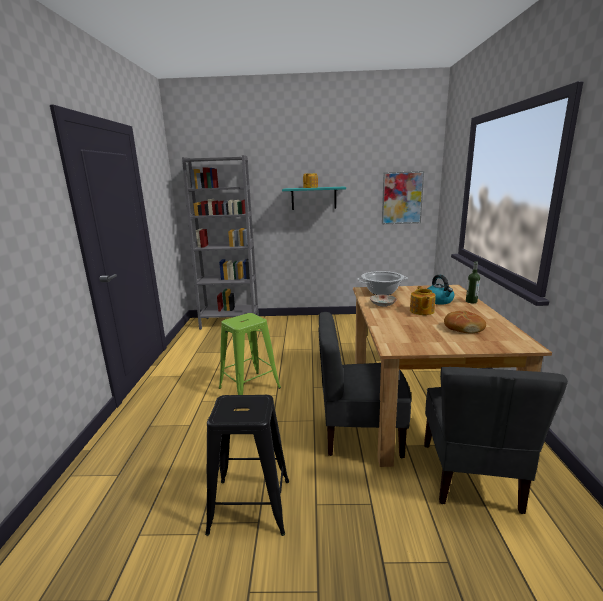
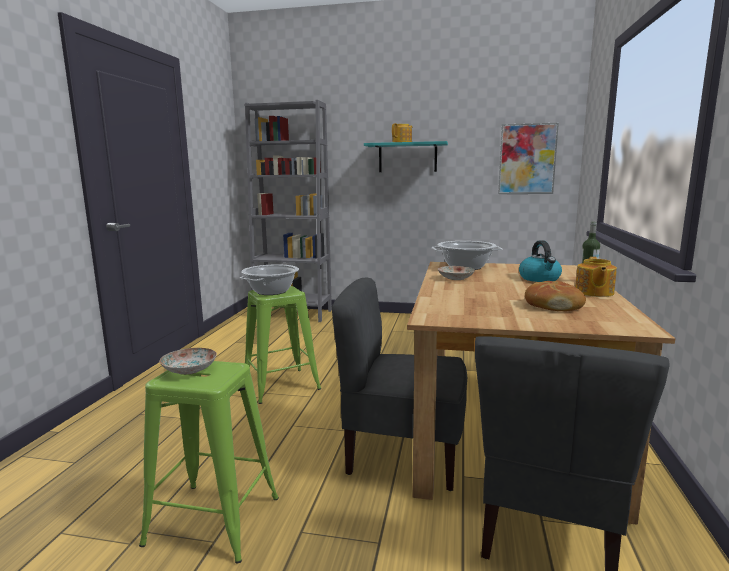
camera: 10 degrees right, 5 degrees down
(232, 405) = (190, 369): none -> plate
(240, 320) = (271, 291): none -> cooking pot
(251, 506) = (214, 521): black stool -> green stool
(421, 311) = (505, 287): teapot -> teapot (593, 292)

